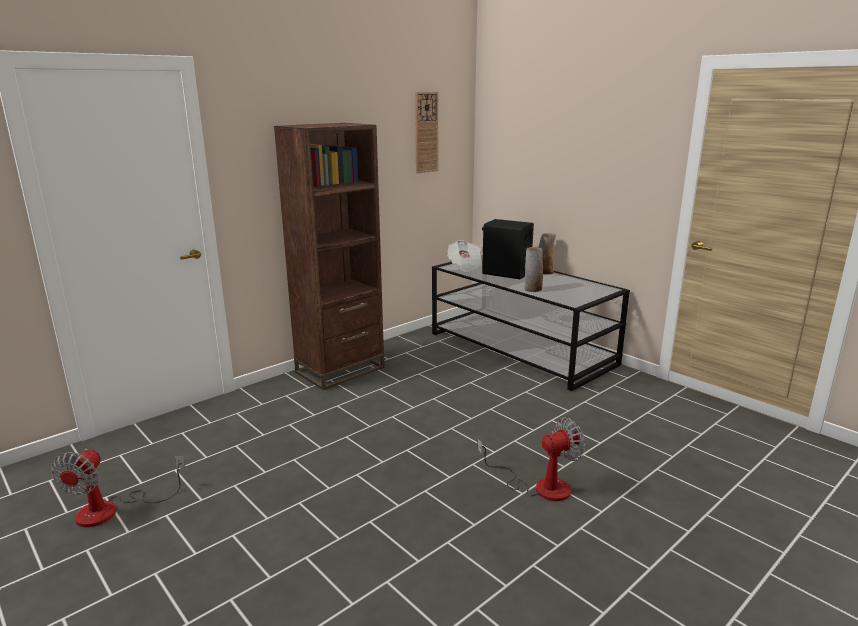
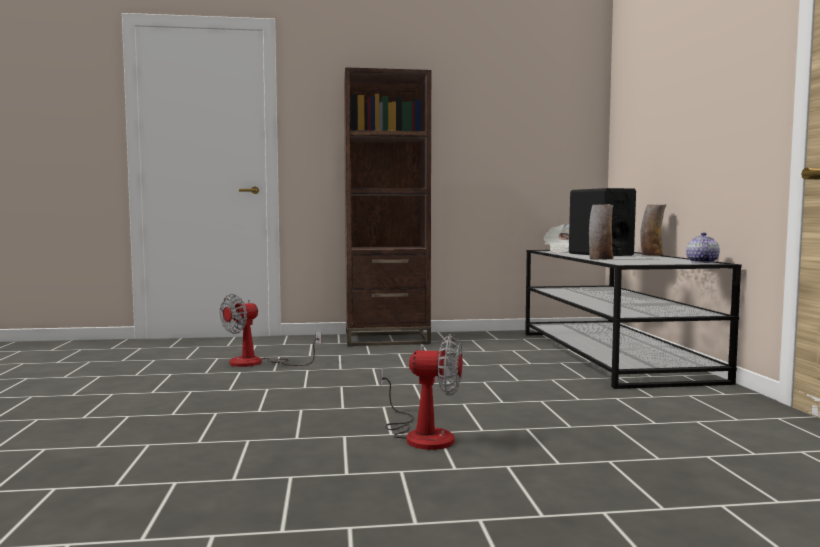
camera: 35 degrees right, 15 degrees down
(112, 510) = (79, 367): fan -> fan (258, 363)
(426, 132) = (534, 102): wall clock -> none
(603, 288) = (701, 262): none -> teapot

